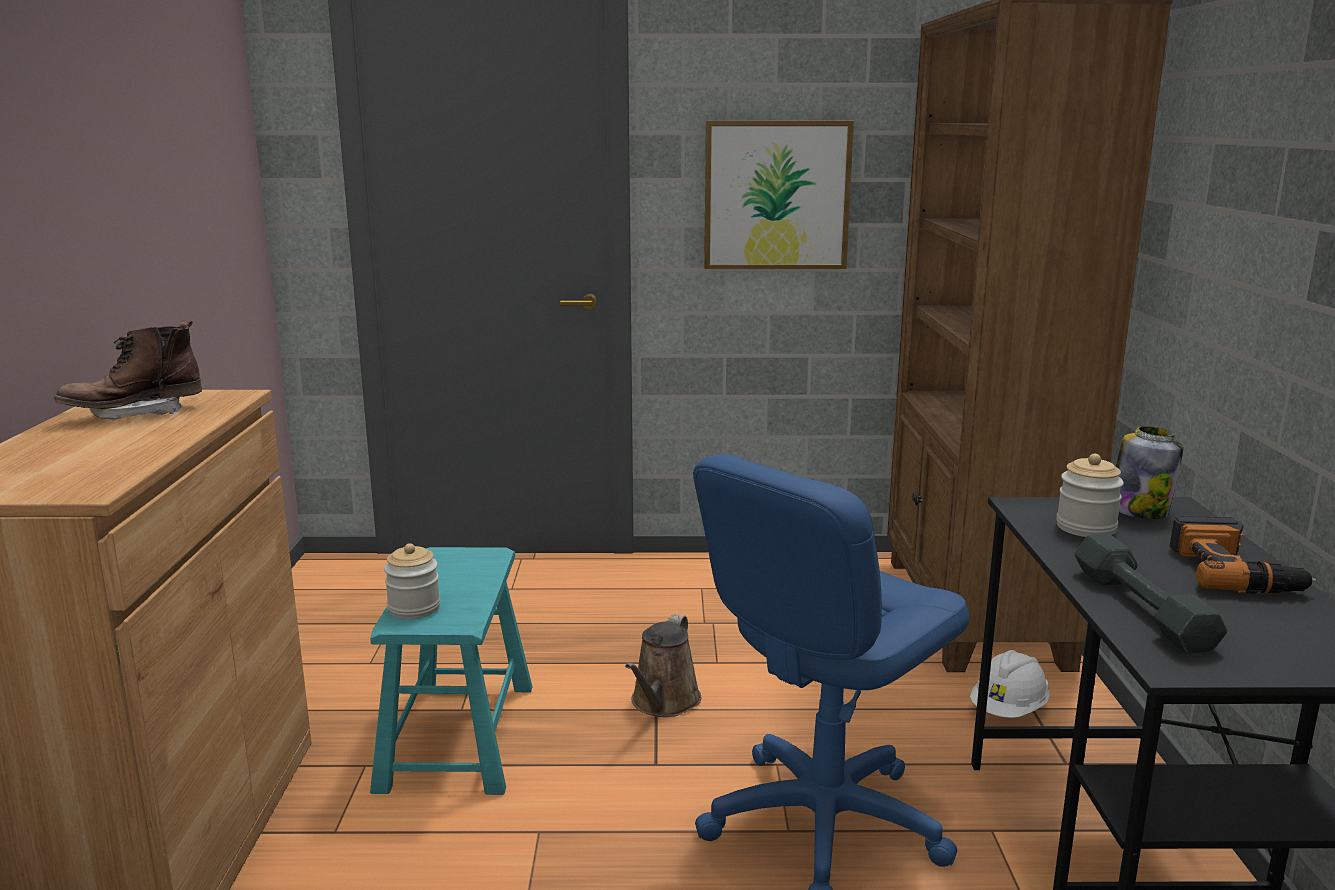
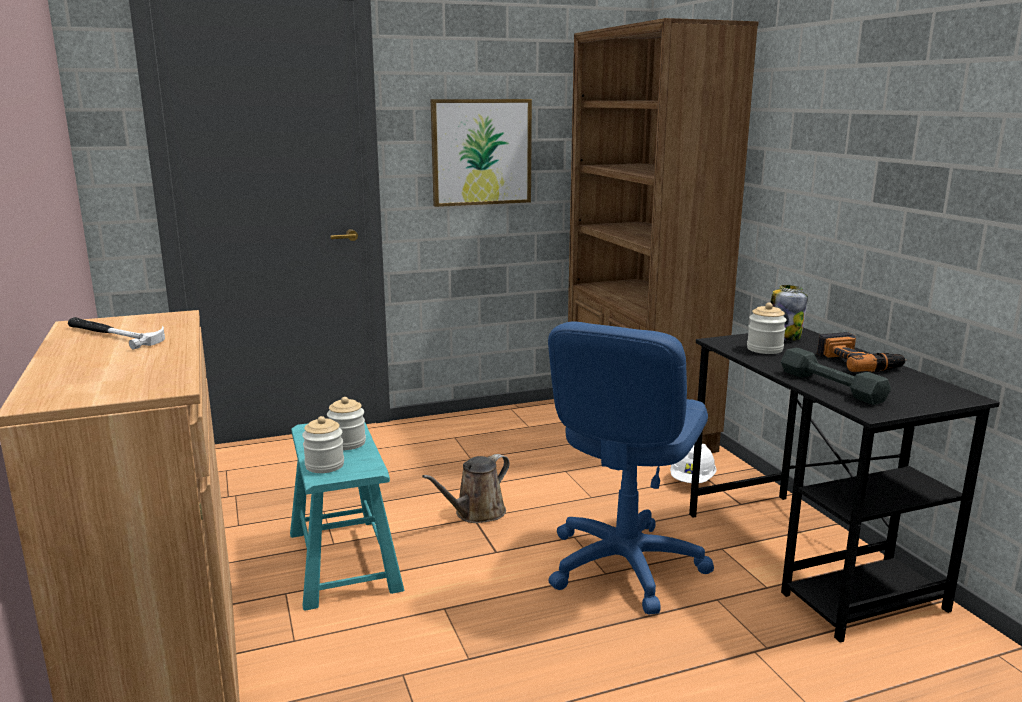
camera: 20 degrees left, 0 degrees up
(135, 414) = (114, 335): brown boot -> hammer
(466, 582) = (347, 443): none -> jar
(663, 703) = (476, 513): brown watering can -> brown watering can turned 45 degrees clockwise

